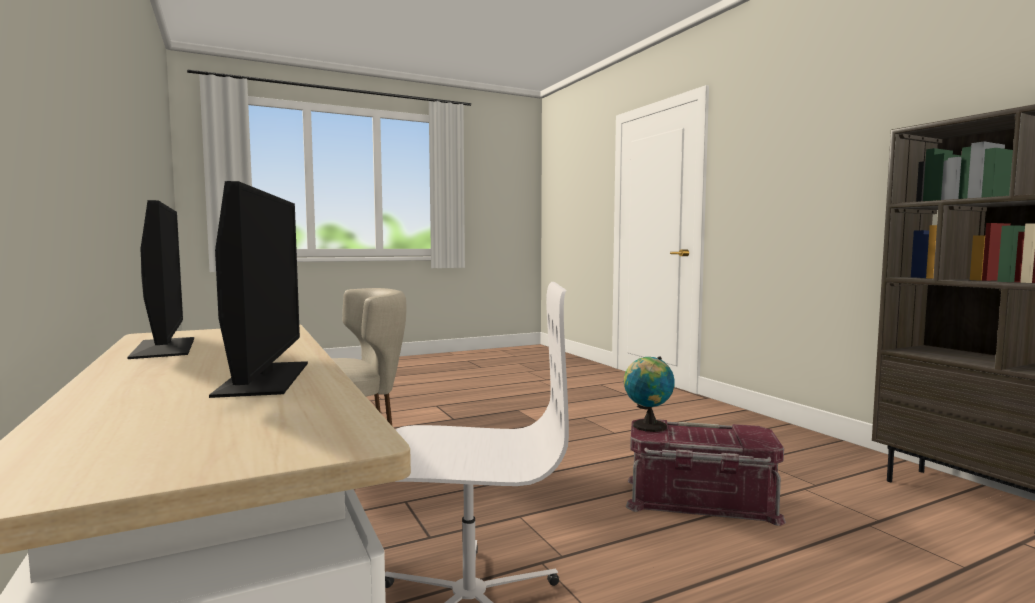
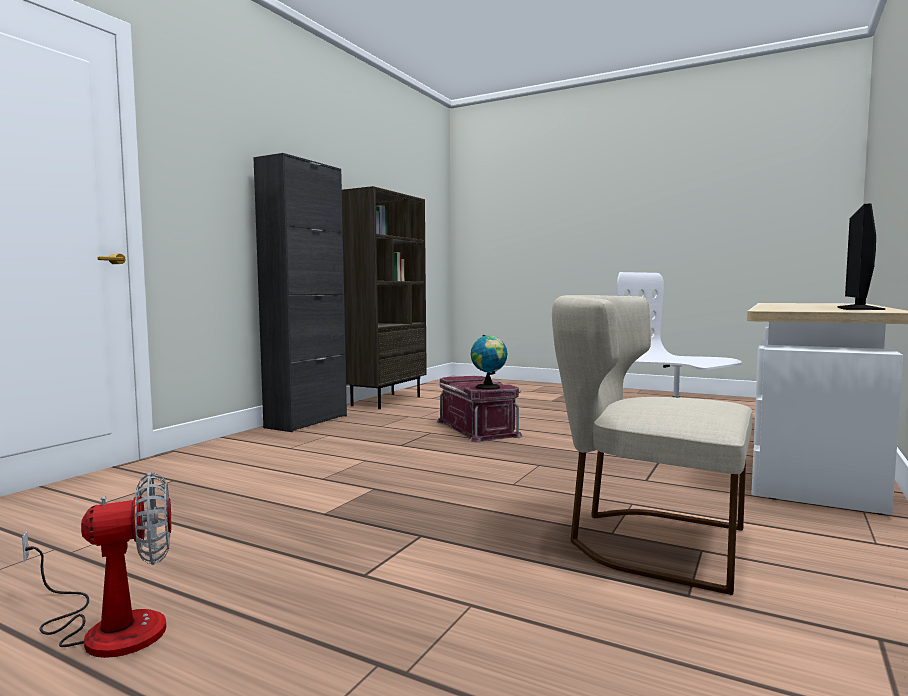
camera: 125 degrees left, 0 degrees up
(264, 378) = (791, 305): monitor -> none
(464, 382) = (109, 627): none -> fan
(803, 438) = (307, 421): none -> black cabinet

